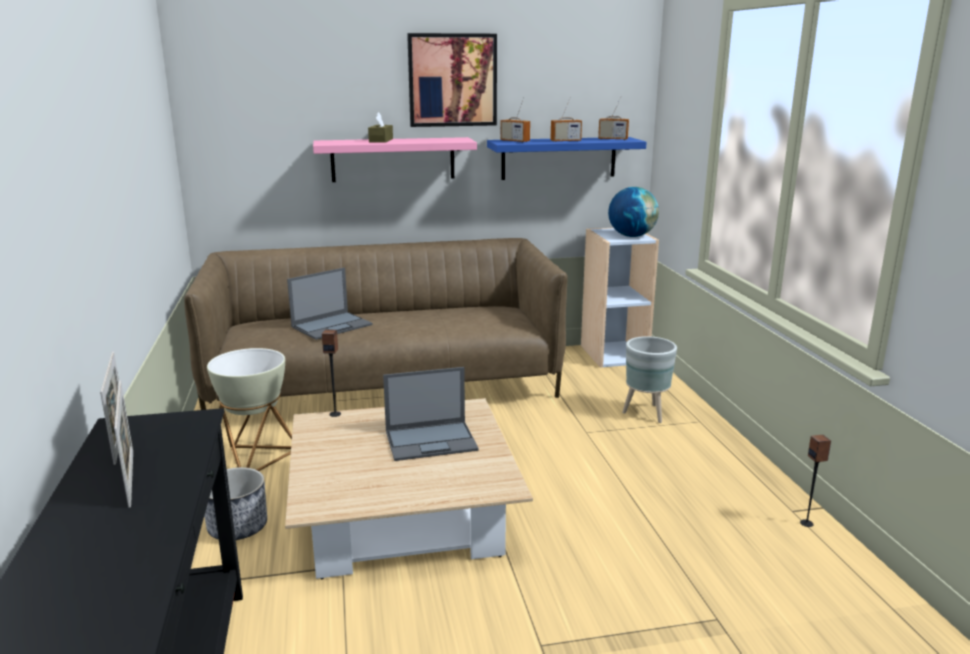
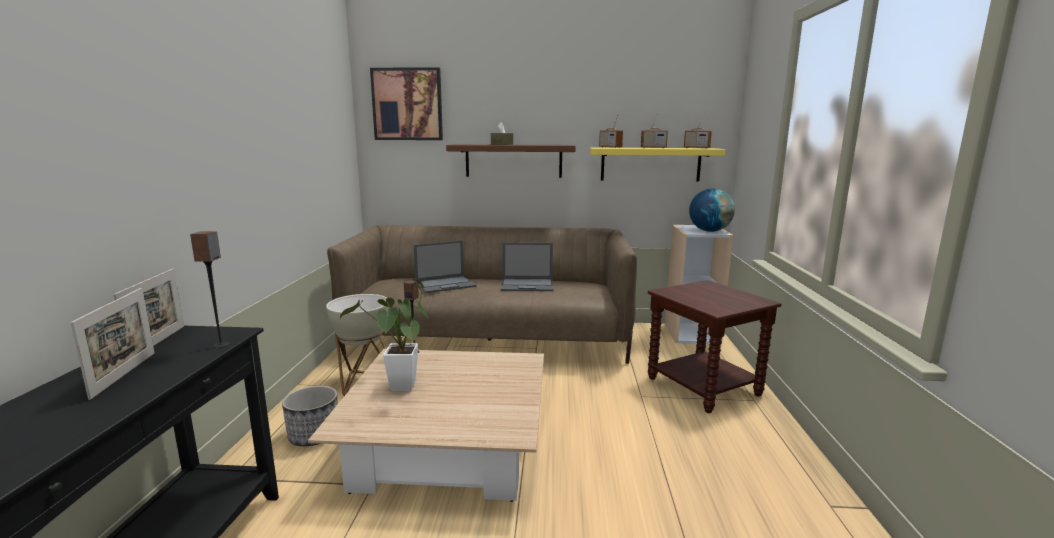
camera: 15 degrees right, 5 degrees down
(351, 459) = (401, 390): none -> potted plant
(393, 159) = (513, 161): pink shelf -> brown shelf
(432, 440) = (477, 383): laptop -> laptop (528, 285)
(452, 80) = (563, 99): picture -> picture (407, 104)
(558, 158) = (650, 164): blue shelf -> yellow shelf
(646, 413) = (704, 387): grey planter -> brown side table
(807, 523) = (845, 523): speaker -> speaker (221, 345)

